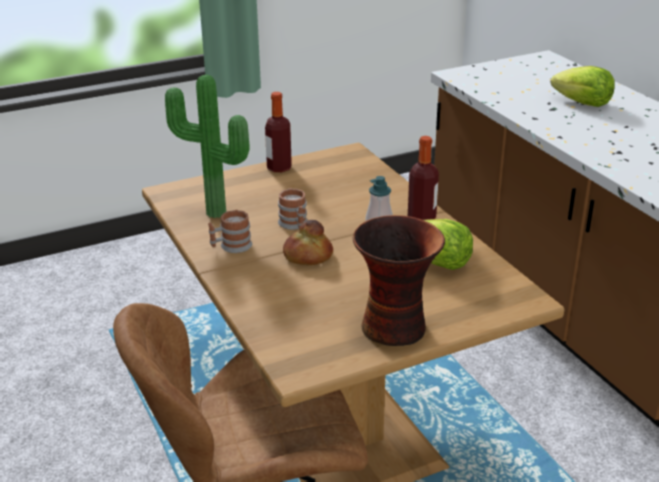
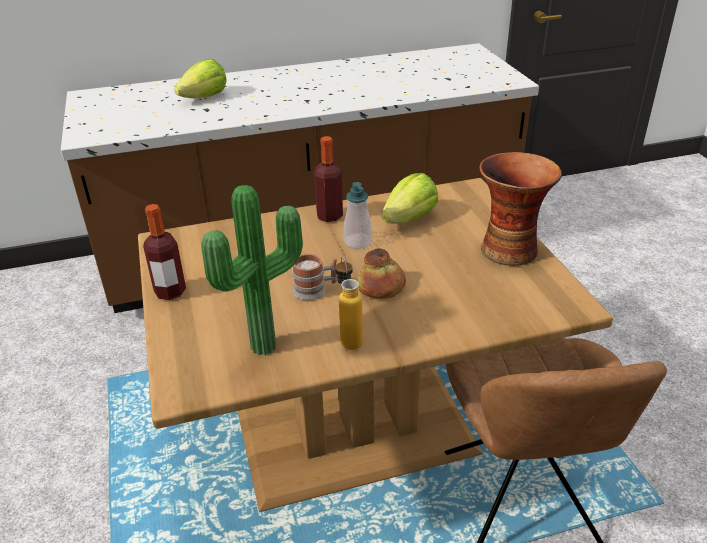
camera: 80 degrees left, 5 degrees up
(231, 246) = (349, 337): mug -> bottle

